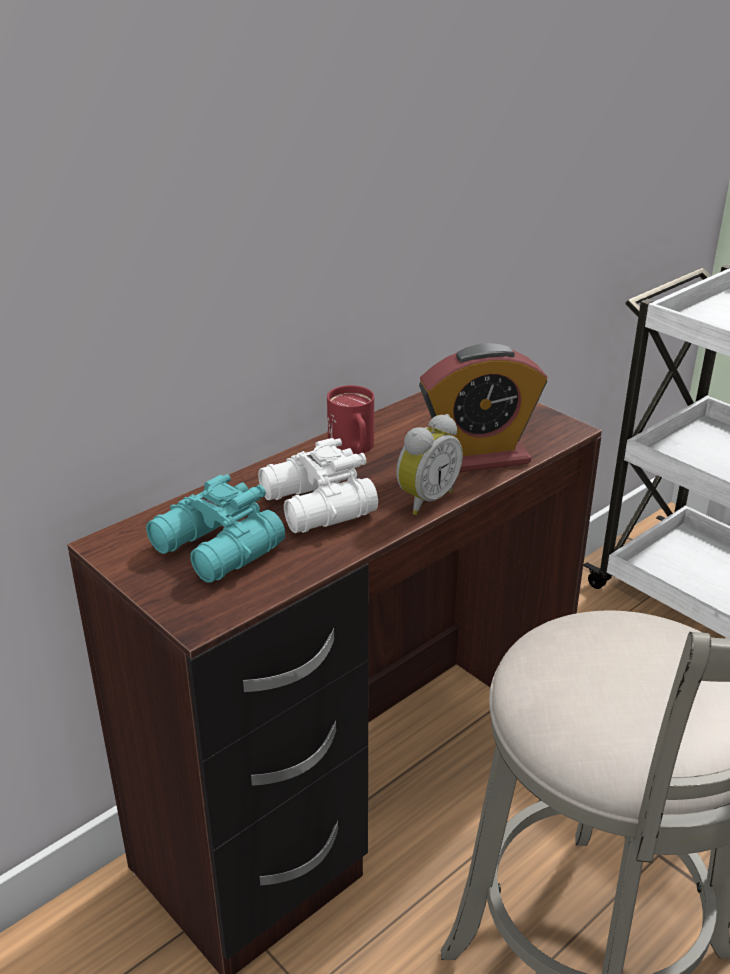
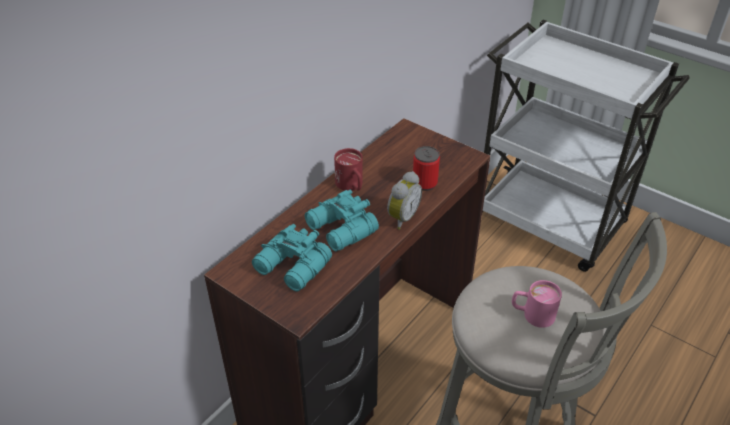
camera: 10 degrees left, 10 degrees up
(315, 506) = (341, 230): white binoculars -> turquoise binoculars
(478, 457) = (424, 183): alarm clock -> can
(638, 686) = (532, 314): none -> pink mug

